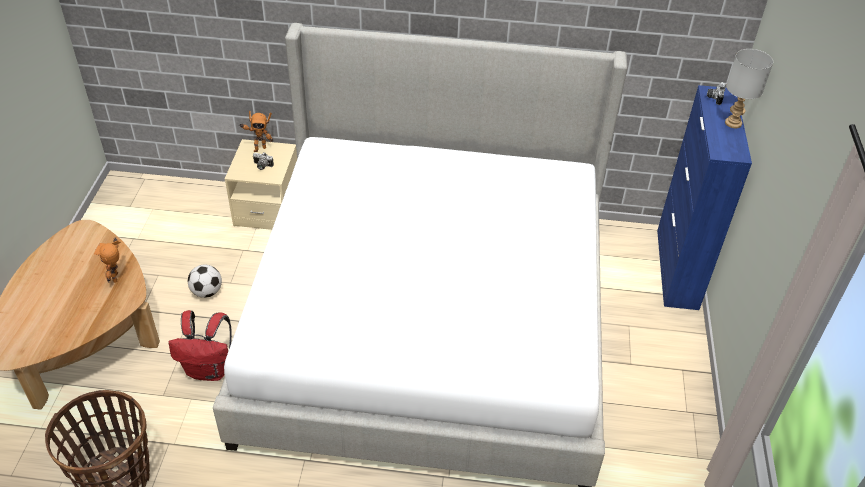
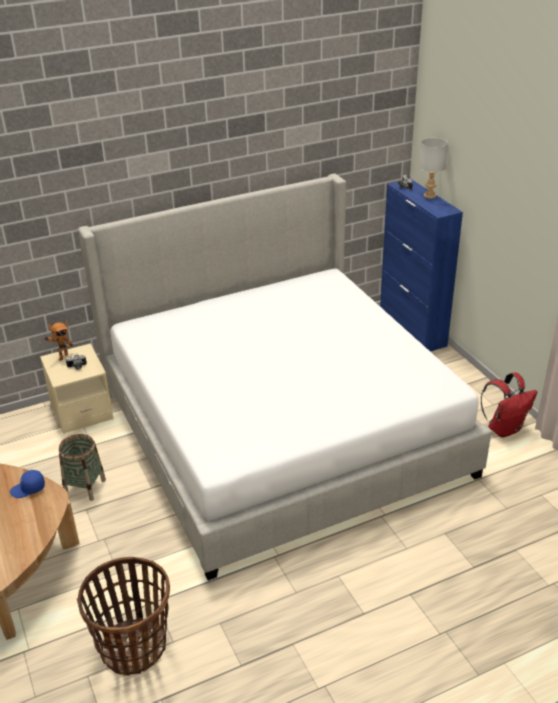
camera: 30 degrees left, 10 degrees down
(118, 277) = (28, 489): toy robot -> blue cap
(207, 292) = (85, 487): football -> basket
(209, 370) = (140, 537): red backpack -> red backpack (504, 428)

